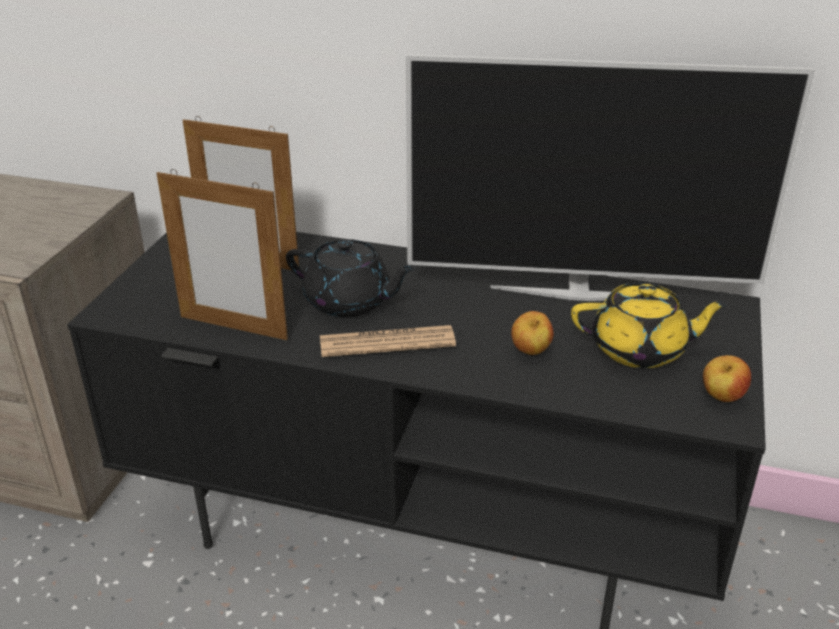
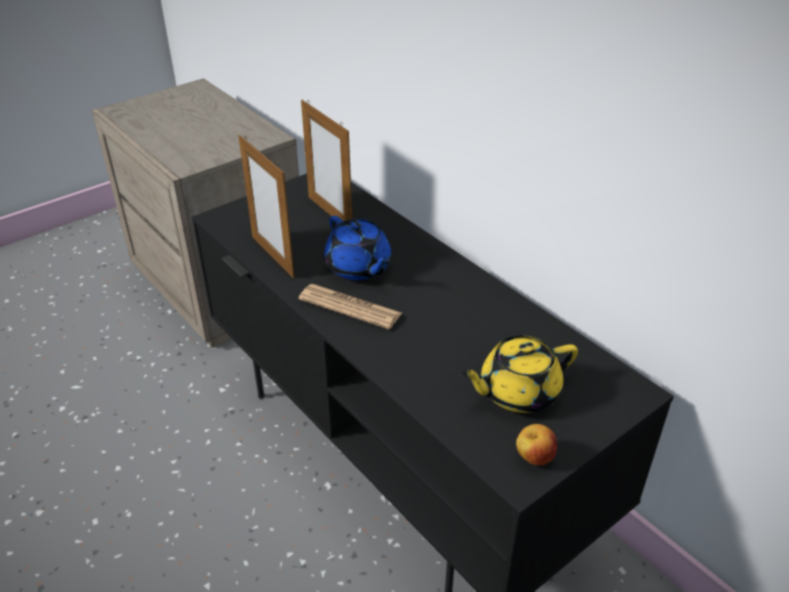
camera: 35 degrees right, 5 degrees up
(349, 302) = (358, 267): black teapot -> blue teapot
(530, 352) = (435, 356): apple -> none
(578, 291) = (526, 326): television -> none
(640, 349) = (517, 392): yellow teapot -> yellow teapot turned 120 degrees clockwise

